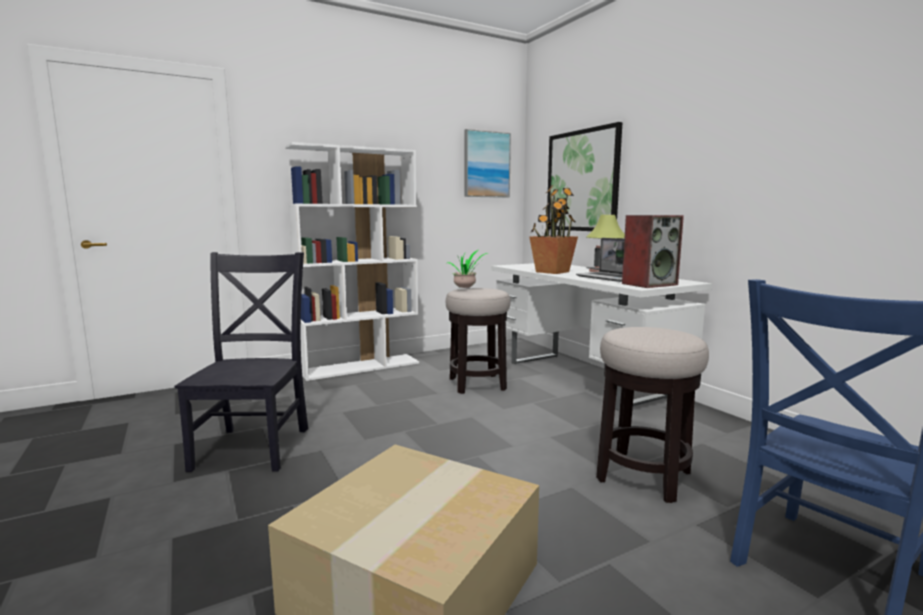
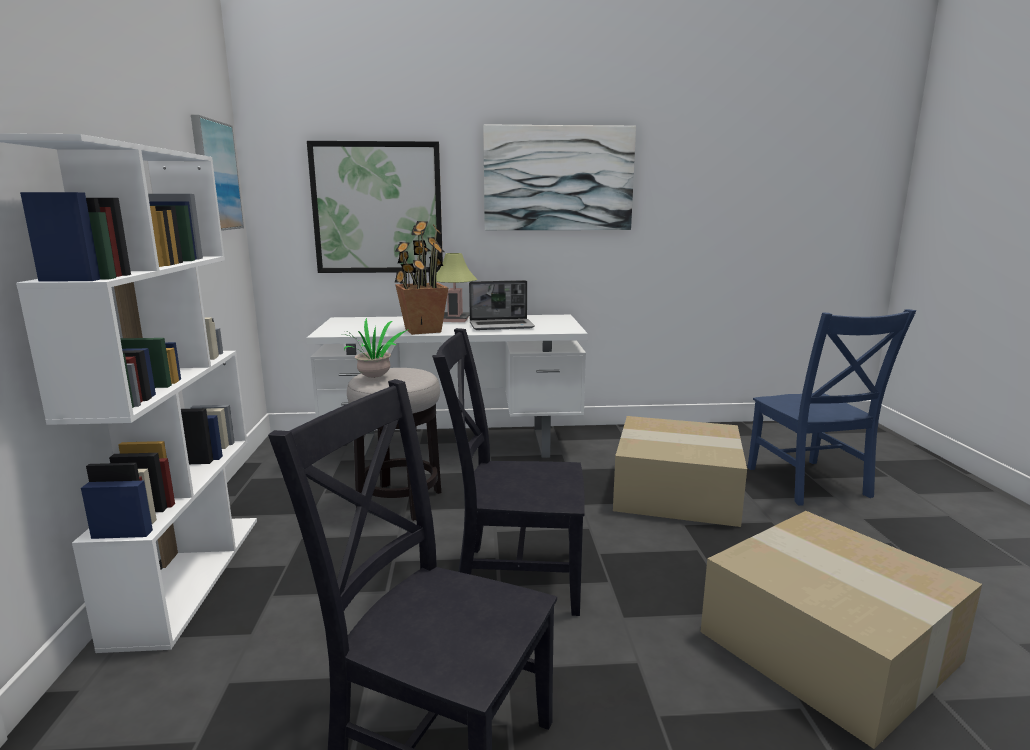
camera: 65 degrees left, 5 degrees up
(416, 433) = (512, 578): none -> black chair
(643, 476) = (678, 491): stool -> cardboard box
(649, 284) = (557, 325): speaker -> none
(713, 140) = (558, 178): none -> picture

